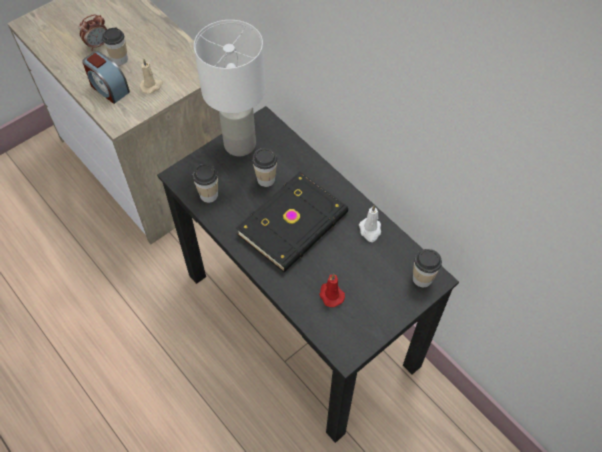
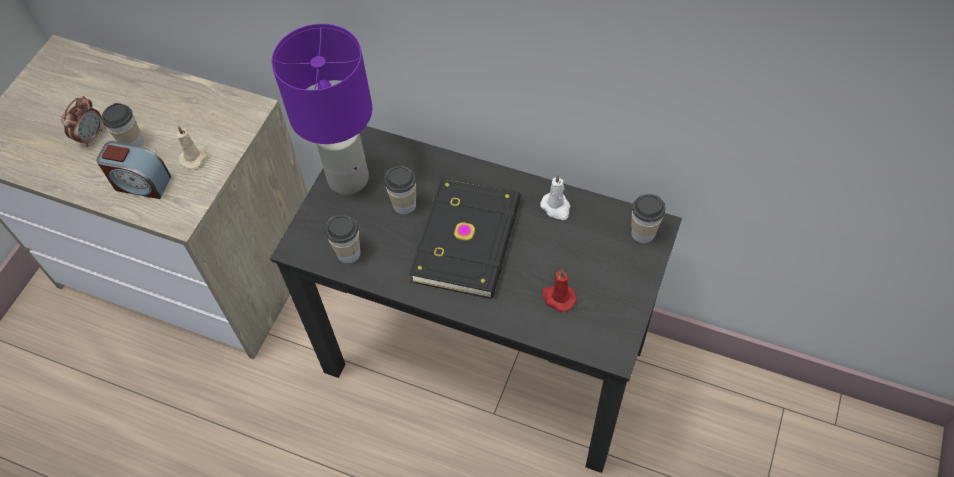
camera: 25 degrees left, 0 degrees up
(239, 143) = (347, 178): white table lamp -> purple table lamp

